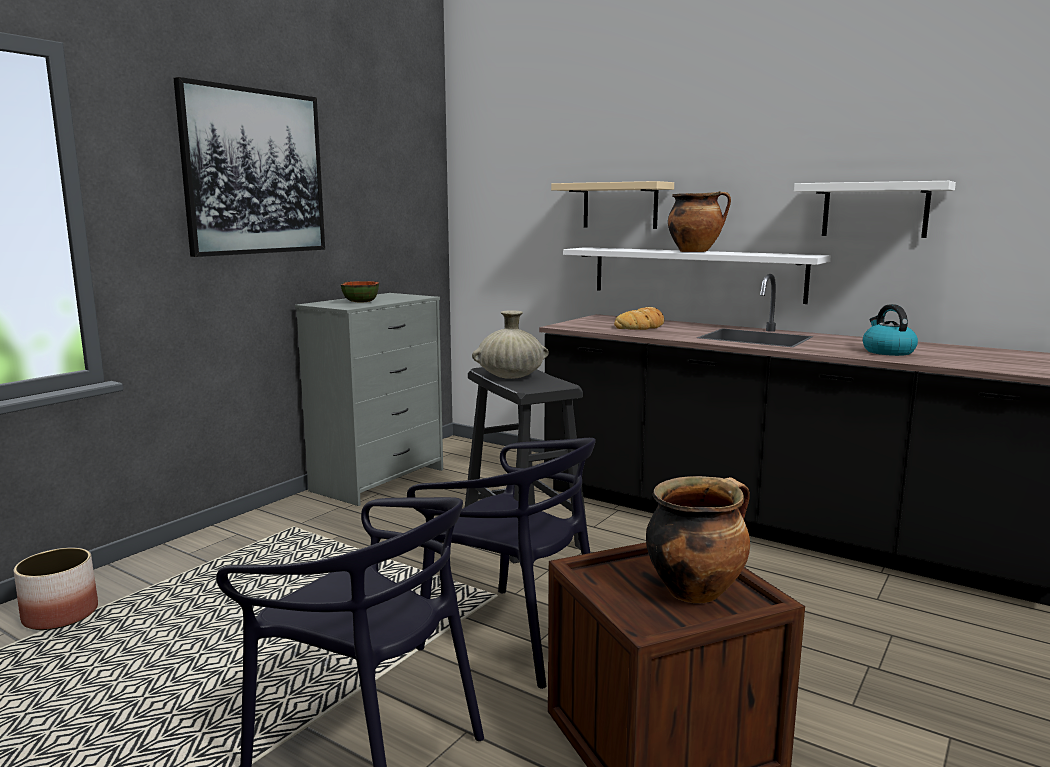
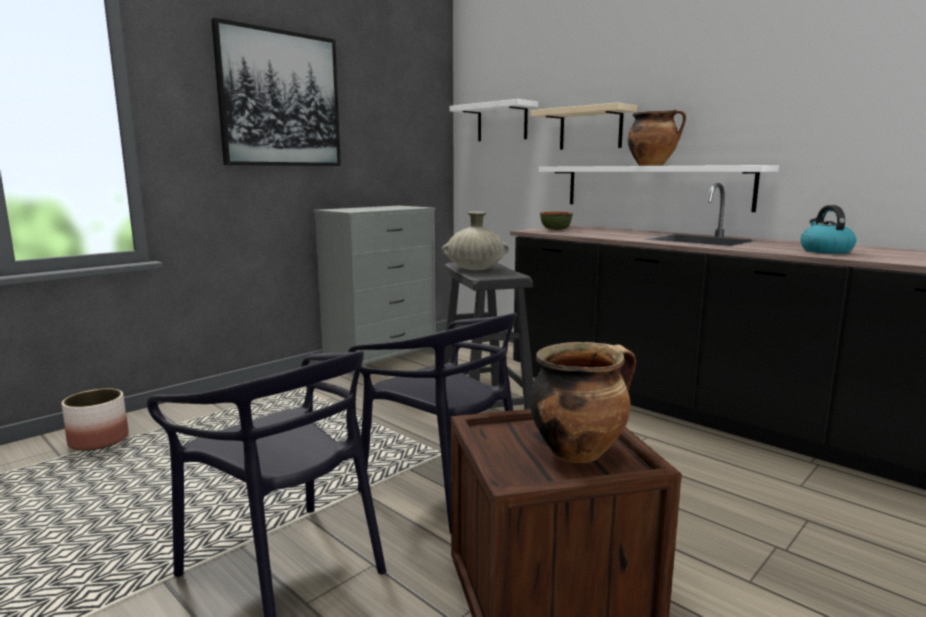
camera: 10 degrees right, 0 degrees up
(360, 302) = (366, 209): bowl -> bowl (554, 229)
(642, 326) = (601, 232): bread -> none
(875, 210) = (823, 120): white shelf -> white shelf (502, 122)

